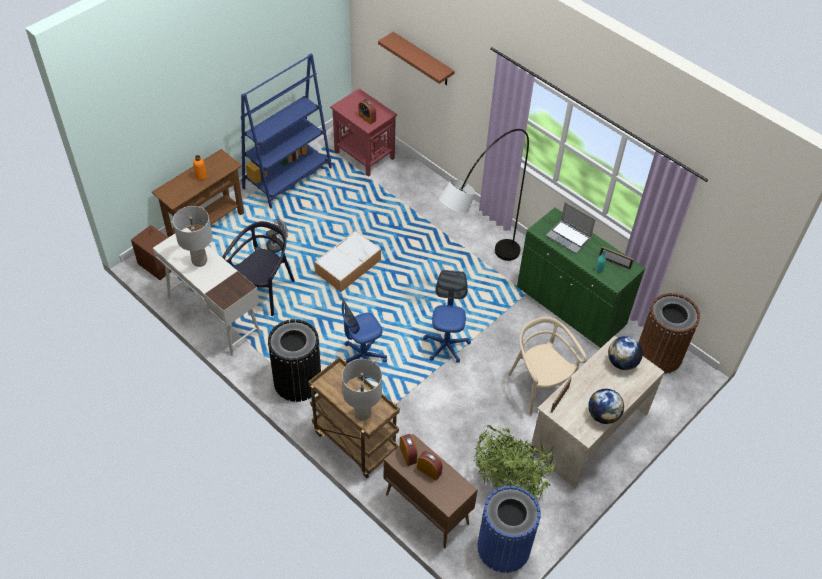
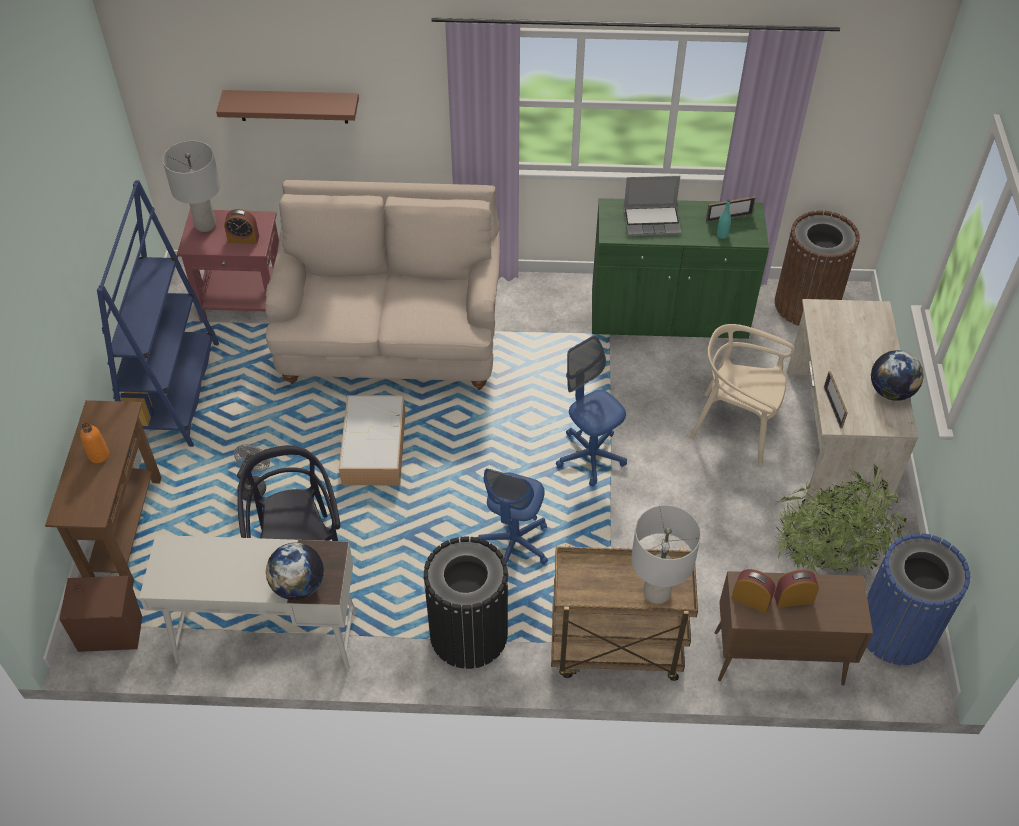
camera: 40 degrees left, 0 degrees up
(199, 261) = (231, 565): grey table lamp -> grey table lamp (206, 225)
(413, 220) = (392, 339): none -> beige sofa
(475, 277) = (534, 355): grey floor lamp -> none
(622, 362) = (842, 322): globe -> globe (298, 585)

